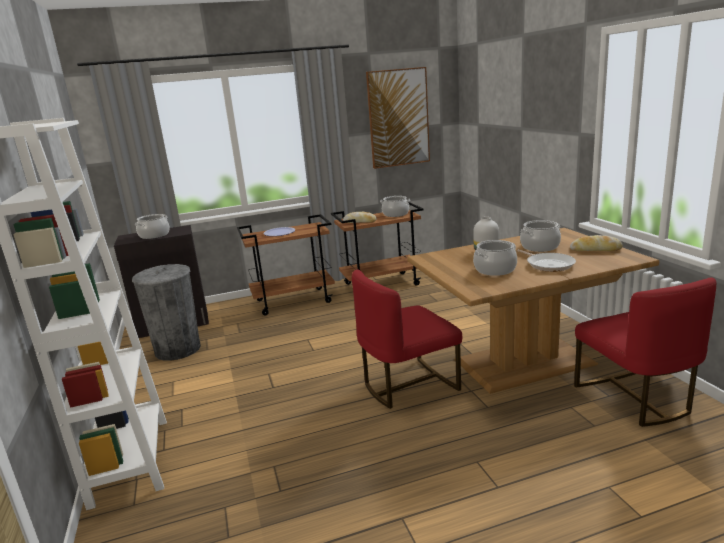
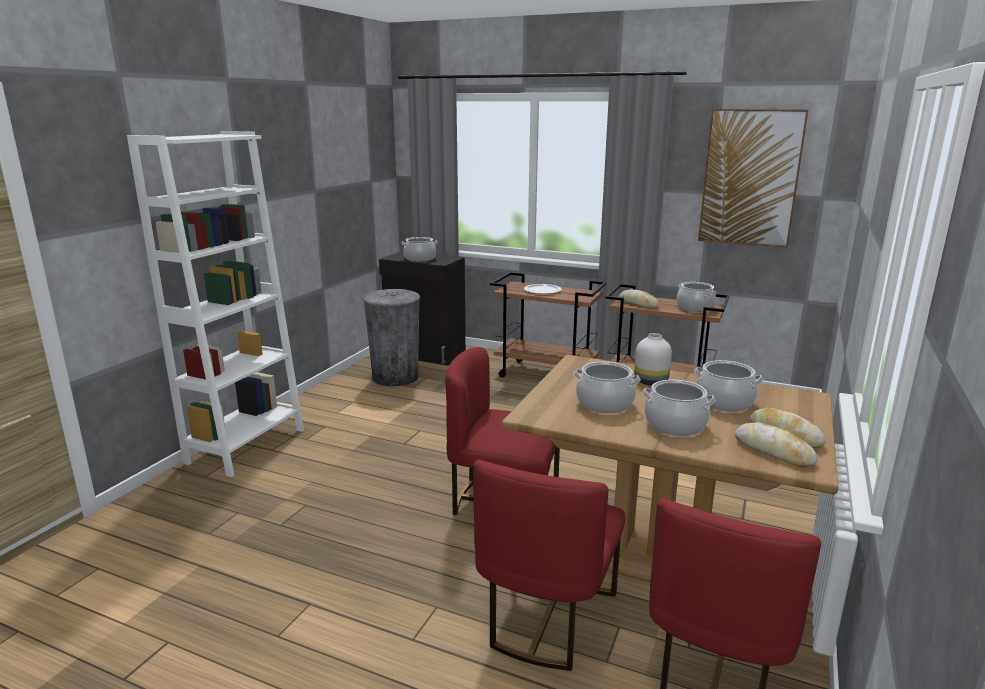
camera: 40 degrees right, 0 degrees up
(535, 426) = (546, 617): none -> red chair
(548, 264) = (675, 424): frying pan -> cooking pot
(610, 257) = (773, 451): none -> bread

